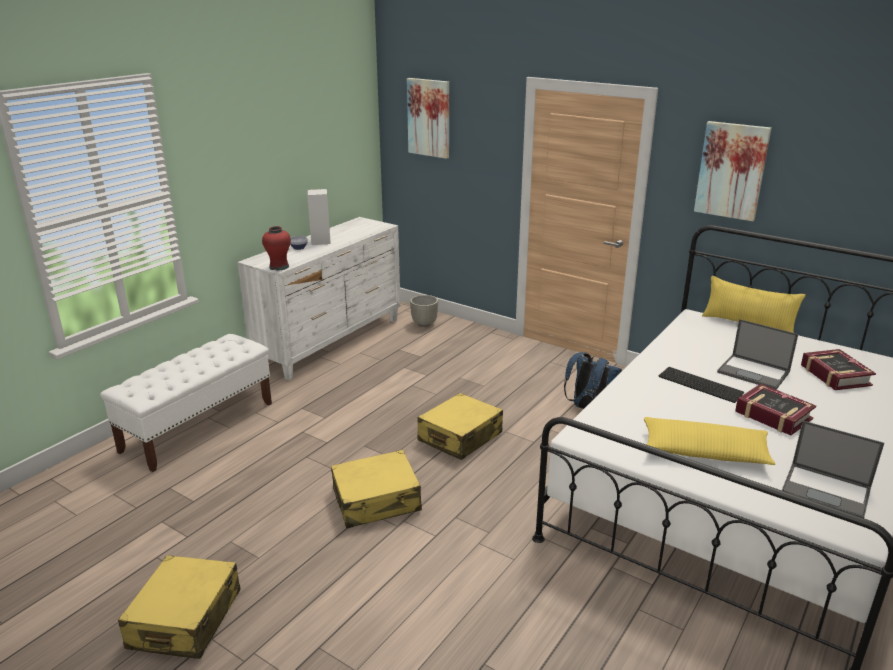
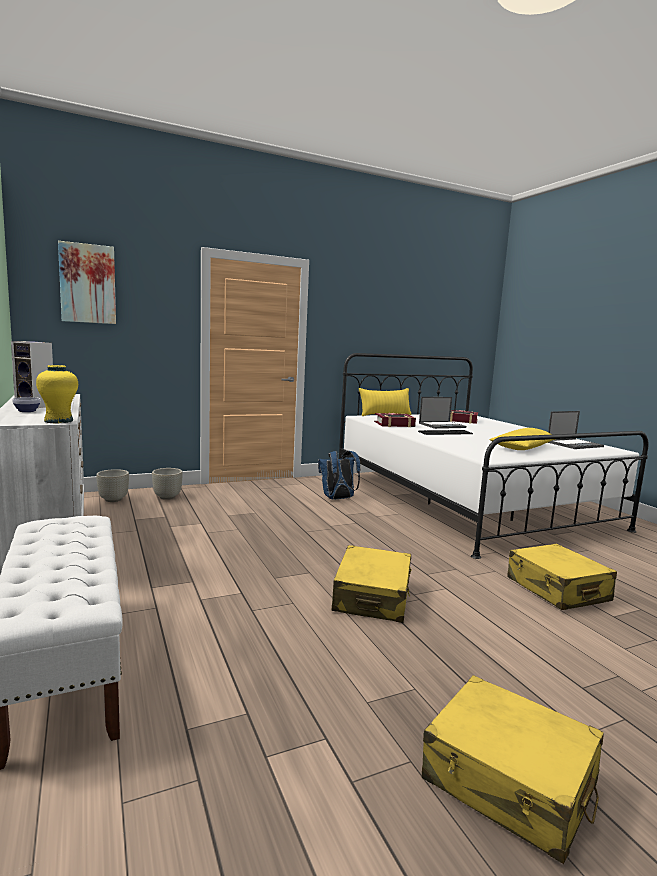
camera: 60 degrees left, 15 degrees down
(279, 267) = (59, 421): red vase -> yellow vase
(459, 437) = (317, 540): yellow suitcase -> yellow suitcase (557, 590)
(461, 337) = (167, 497): none -> grey planter
(731, 170) = (359, 316): picture -> none
(773, 415) = (493, 433): book -> book (394, 424)

